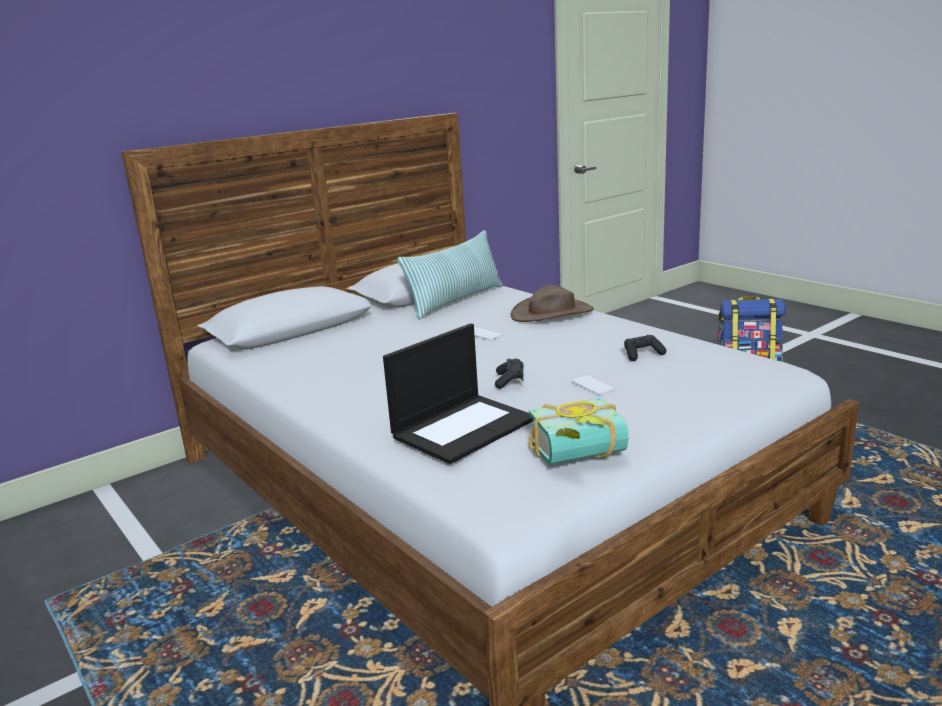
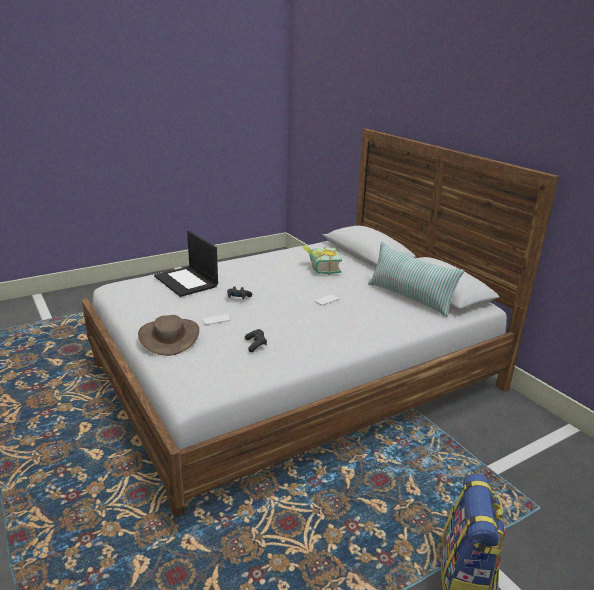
camera: 95 degrees right, 5 degrees up
(552, 313) = (364, 327): brown hat -> brown hat (169, 337)
(581, 456) = (135, 303): book -> book (320, 269)

